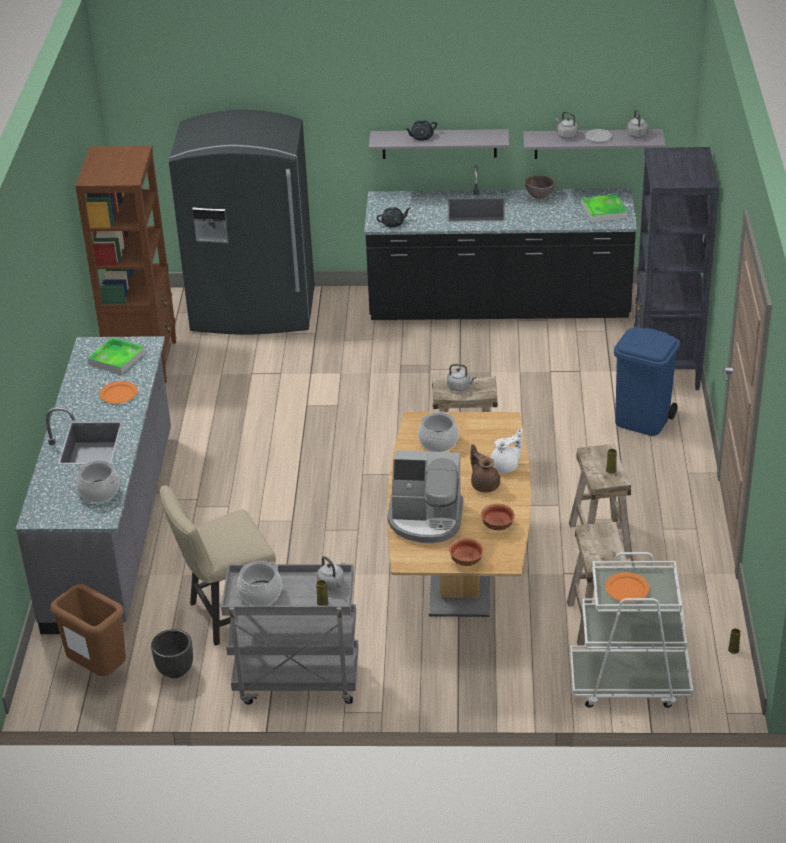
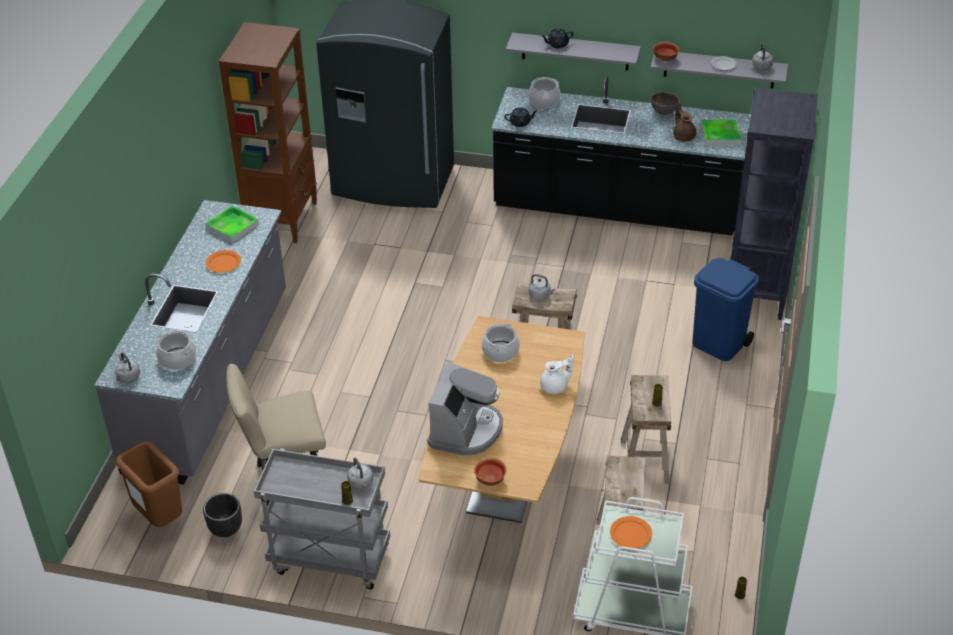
camera: 10 degrees right, 5 degrees up
(260, 594) = (294, 482): cooking pot -> cooking pot (544, 101)
(426, 520) = (466, 430): coffee machine -> coffee machine turned 90 degrees counterclockwise
(484, 484) = (530, 402): brown teapot -> brown teapot (683, 136)
(498, 526) = (530, 447): bowl -> bowl (665, 59)
(566, 135) = (694, 59): grey kettle -> grey kettle (128, 376)

